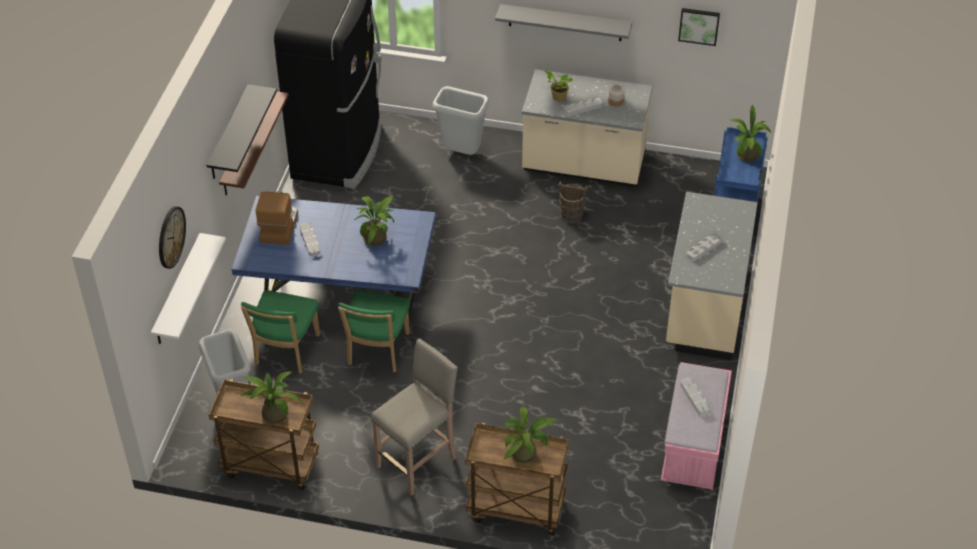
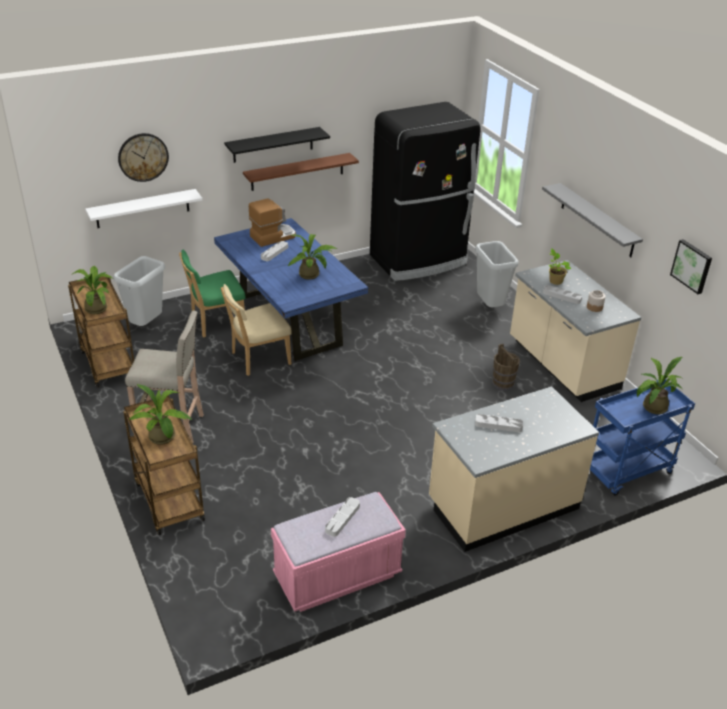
camera: 50 degrees right, 10 degrees down
(377, 351) = (258, 359): green chair -> beige chair

